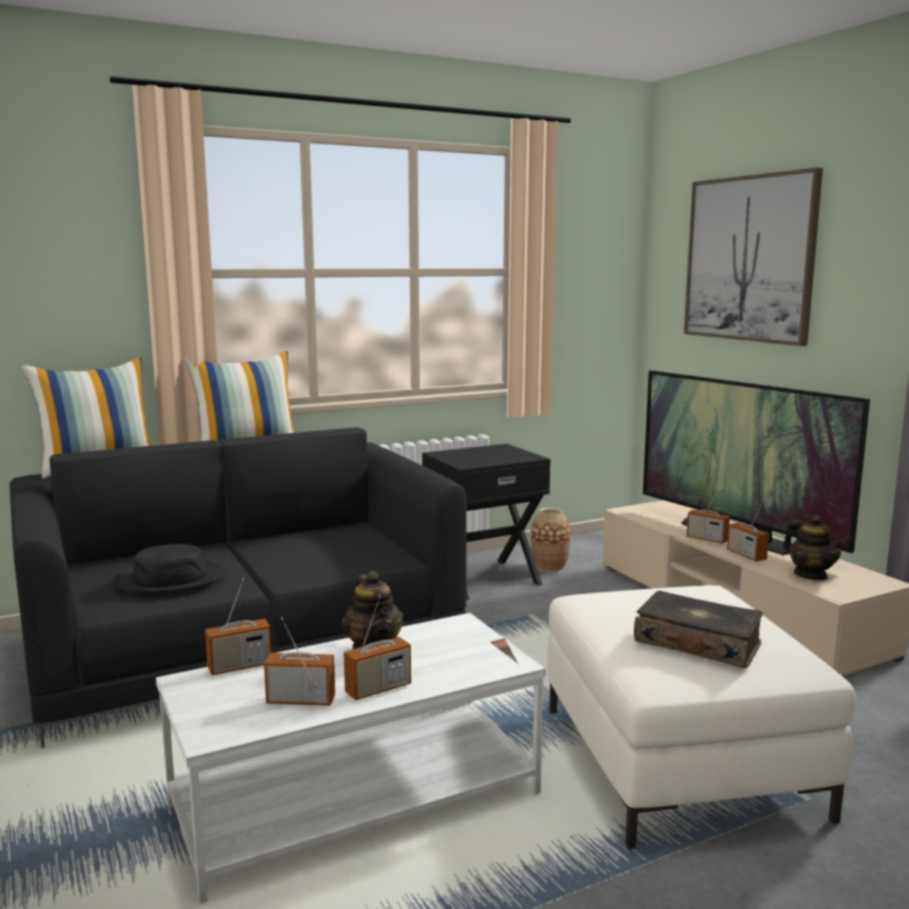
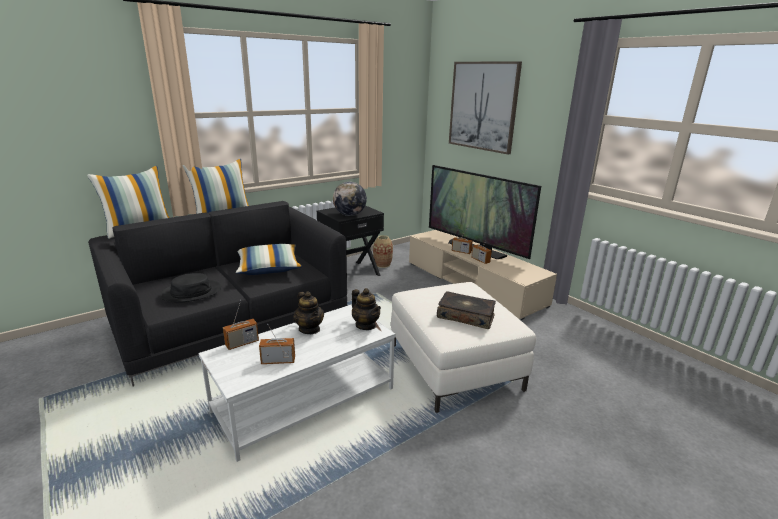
camera: 10 degrees left, 10 degrees up
(319, 547) = (269, 268): none -> pillow
(378, 689) = (316, 351): radio -> none
(483, 460) = (350, 215): none -> globe
(810, 575) = (510, 270): teapot -> teapot (366, 325)

